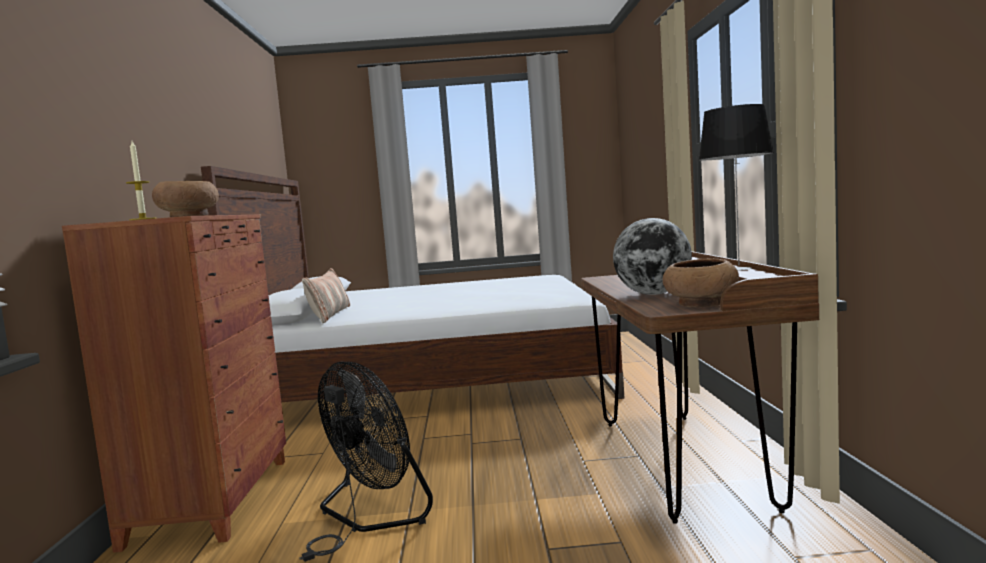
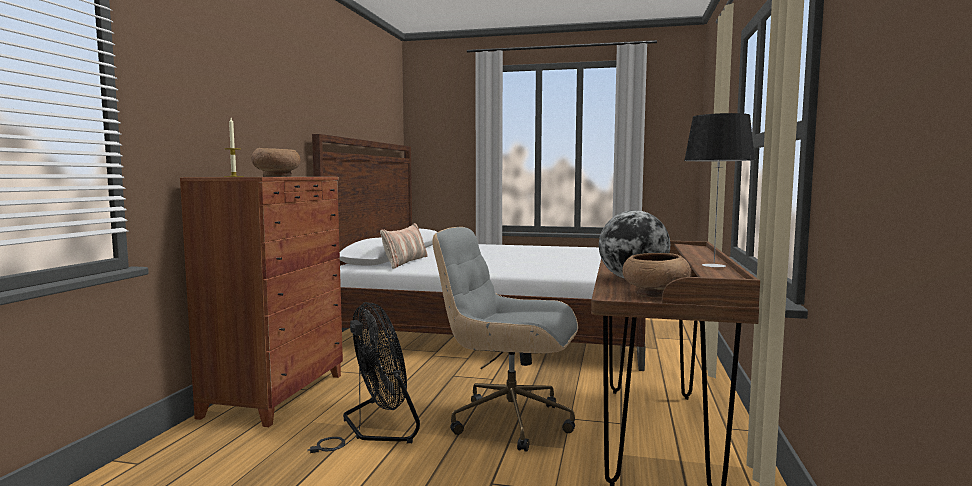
camera: 15 degrees right, 0 degrees up
(519, 477) = (507, 422): none -> grey office chair

